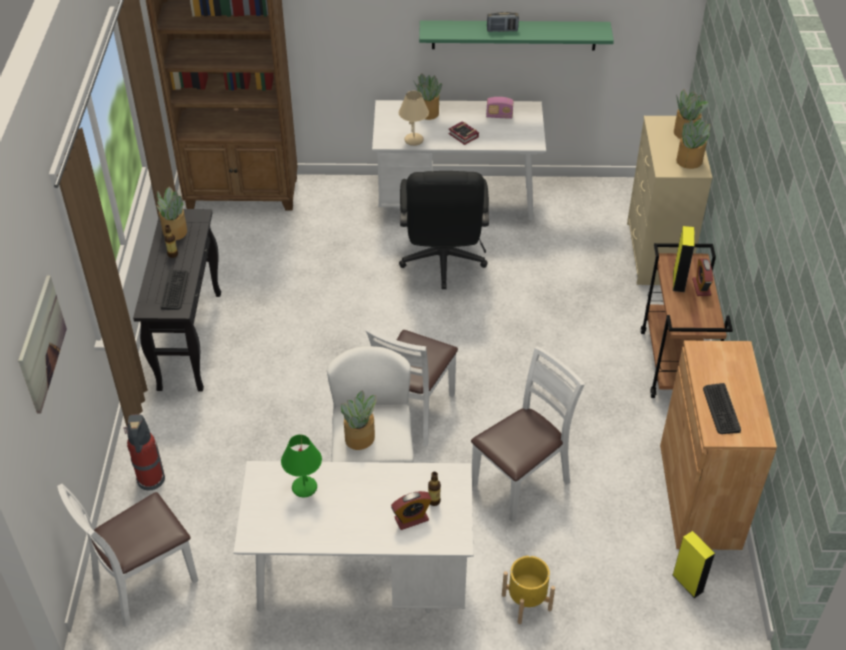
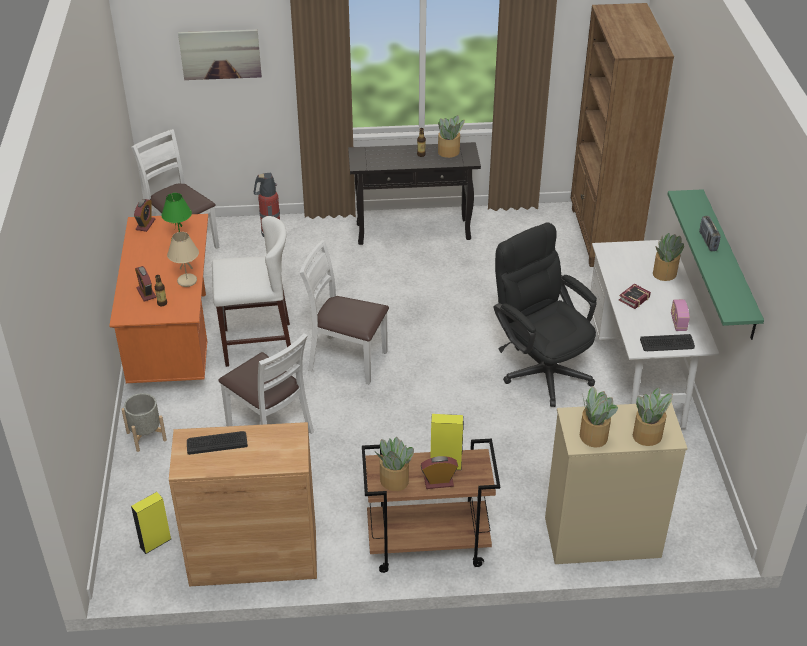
camera: 85 degrees right, 5 degrees down
(175, 290) = (380, 160): keyboard -> keyboard (667, 343)
(257, 529) = (145, 224): none -> alarm clock
(360, 438) = (233, 267): potted plant -> potted plant (394, 481)
(361, 582) = (174, 343): white desk -> orange desk
(414, 140) = (614, 267): beige table lamp -> beige table lamp (186, 281)
(442, 264) = (541, 368): black office chair -> black office chair turned 60 degrees clockwise
(526, 602) = (146, 436): yellow planter -> grey planter

